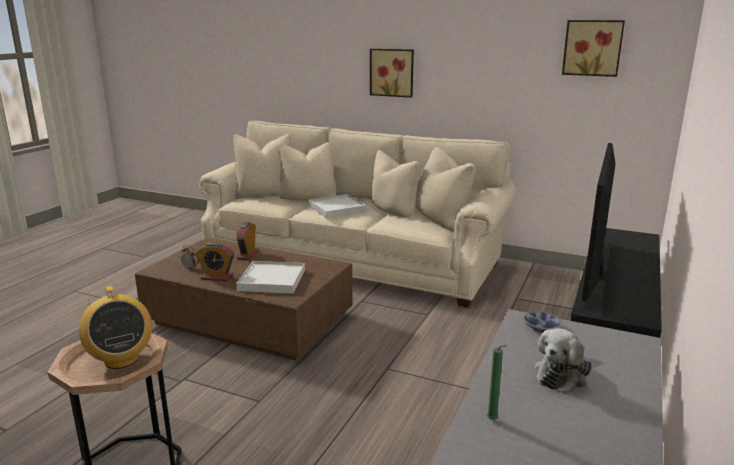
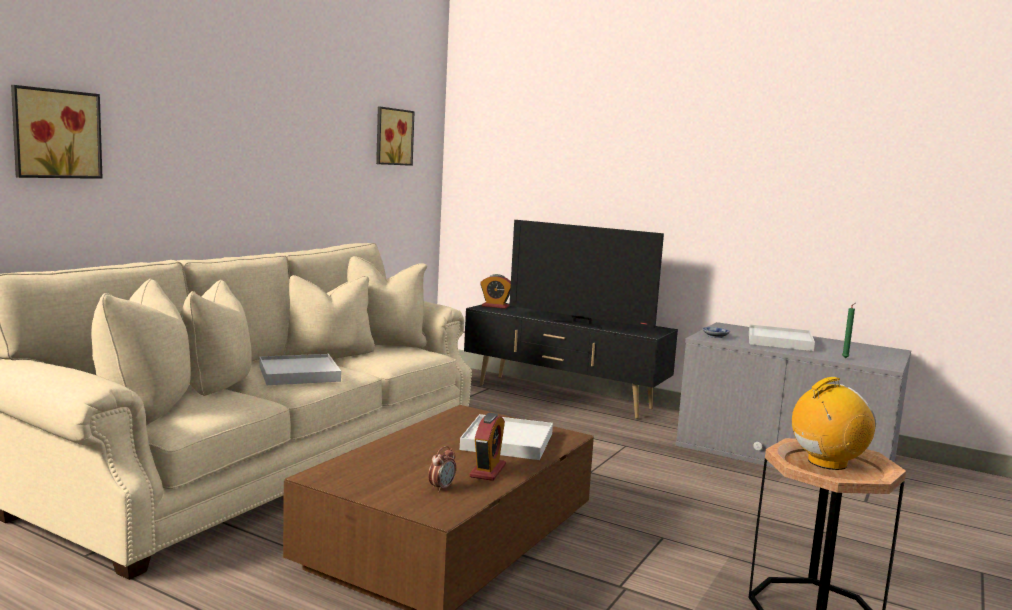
camera: 85 degrees left, 10 degrees down
(248, 255) = (401, 451): alarm clock -> alarm clock (495, 306)
(392, 72) = (210, 164): picture -> picture (55, 134)
(562, 374) = (779, 341): plush toy -> white tray

